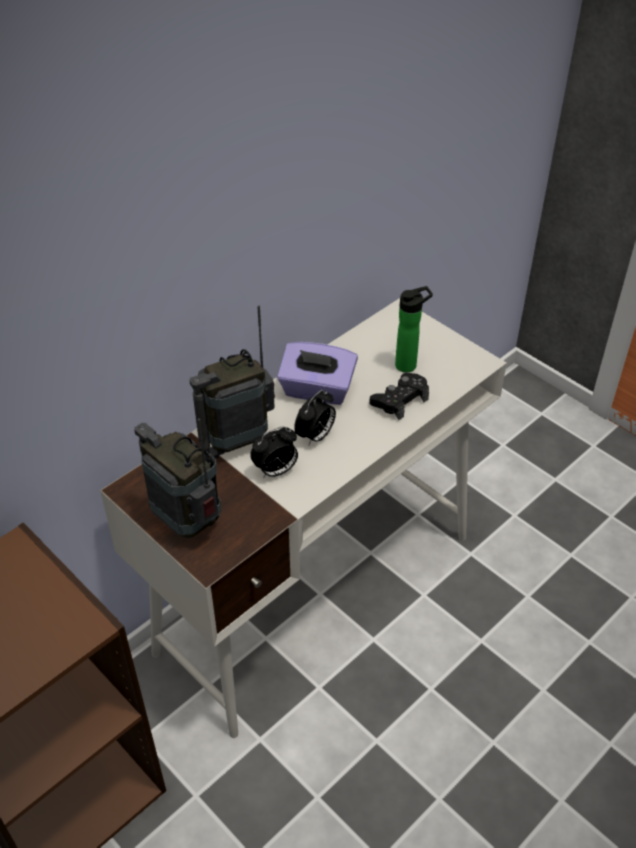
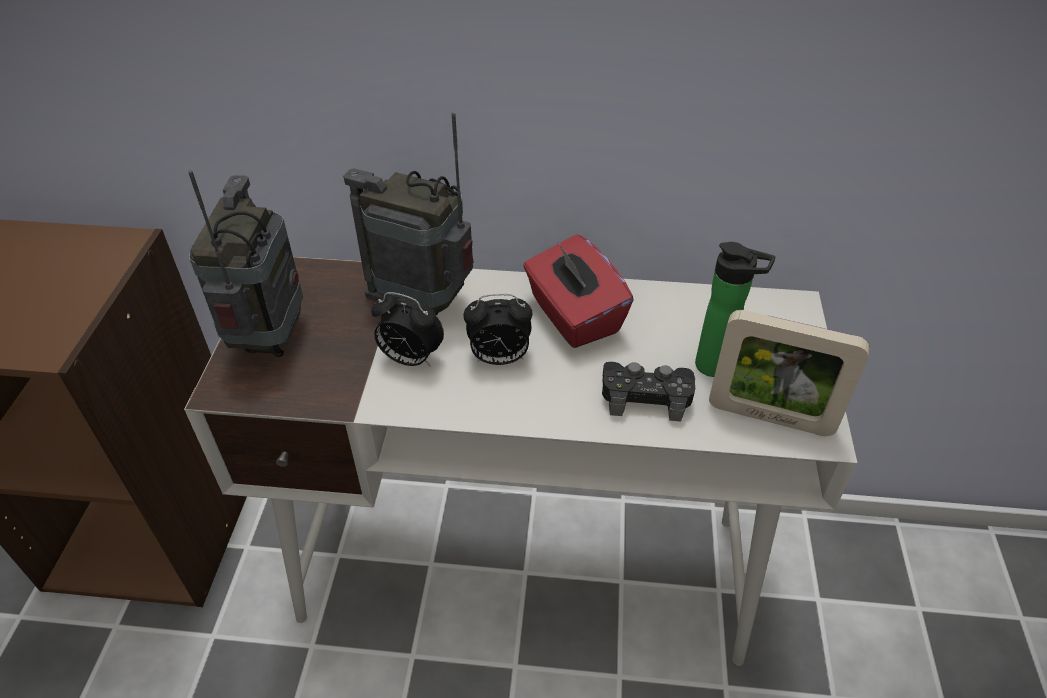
camera: 50 degrees right, 0 degrees up
(317, 390) = (573, 316): purple tissue box -> red tissue box
(456, 369) = (770, 417): none -> picture frame

